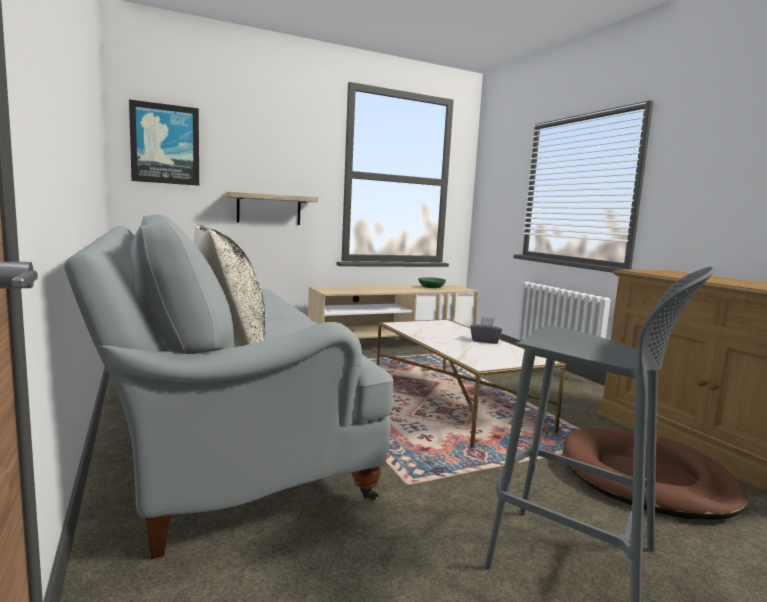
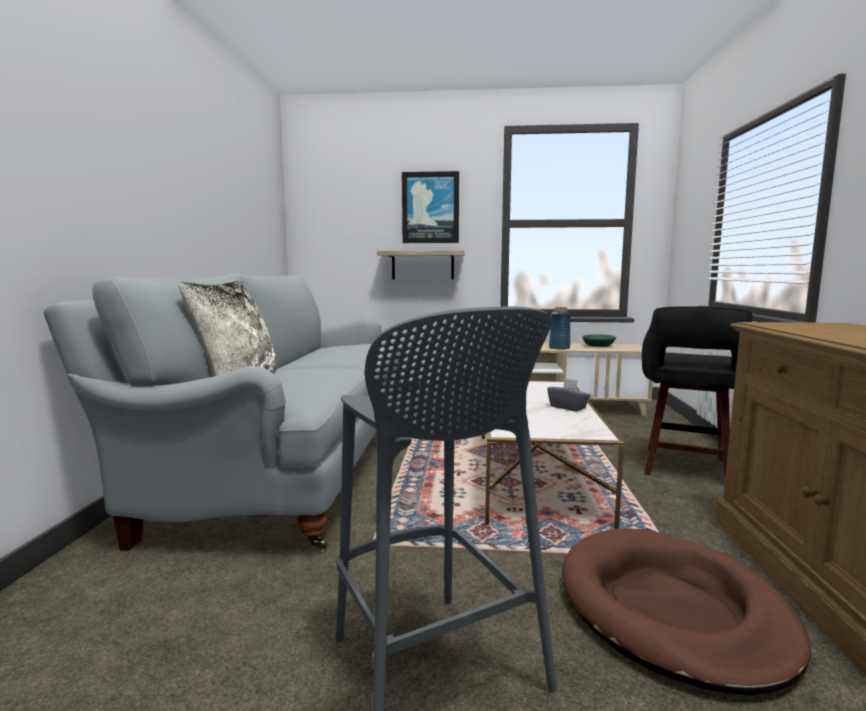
camera: 30 degrees right, 0 degrees up
(165, 144) = (330, 212): picture -> picture (430, 208)
(407, 290) = (559, 348): none -> blue vase
(541, 381) = (685, 468): none -> black stool

